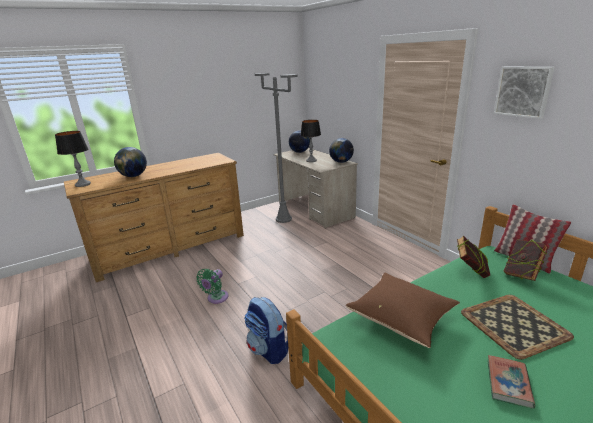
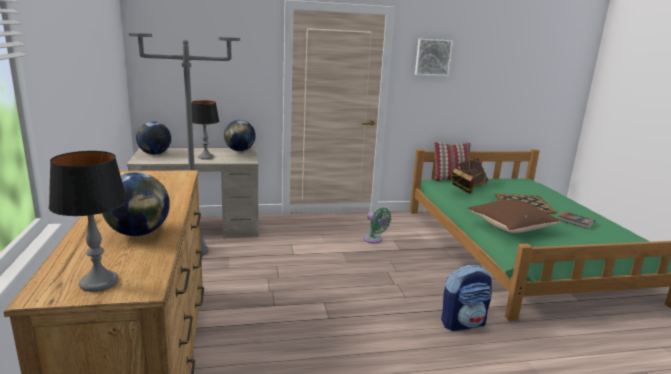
camera: 70 degrees left, 5 degrees down
(216, 298) = (351, 340): green fan -> green fan (374, 240)

